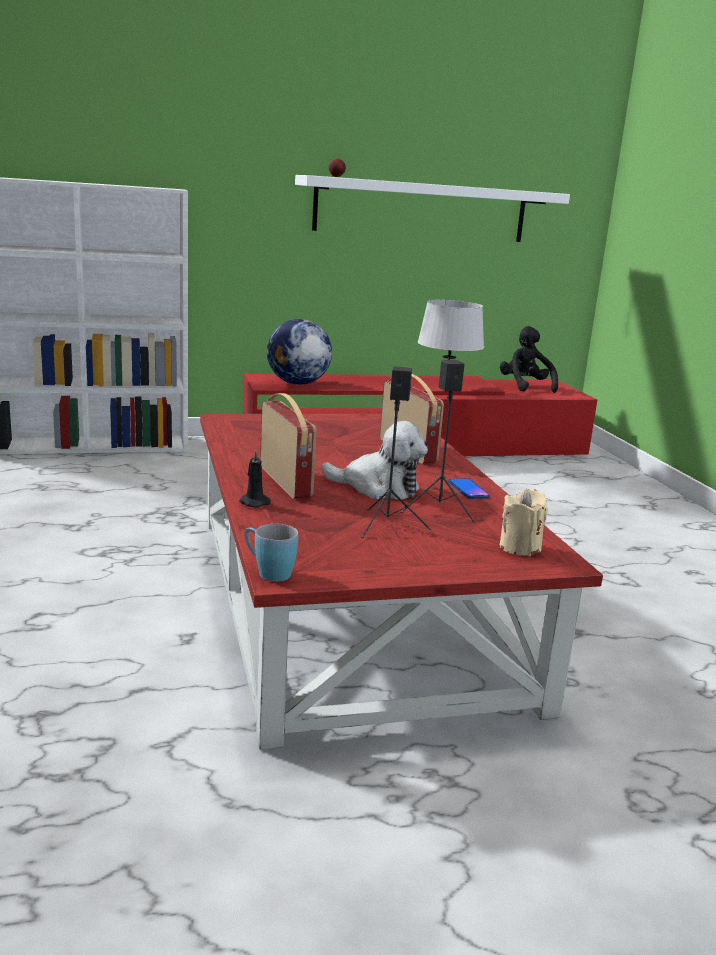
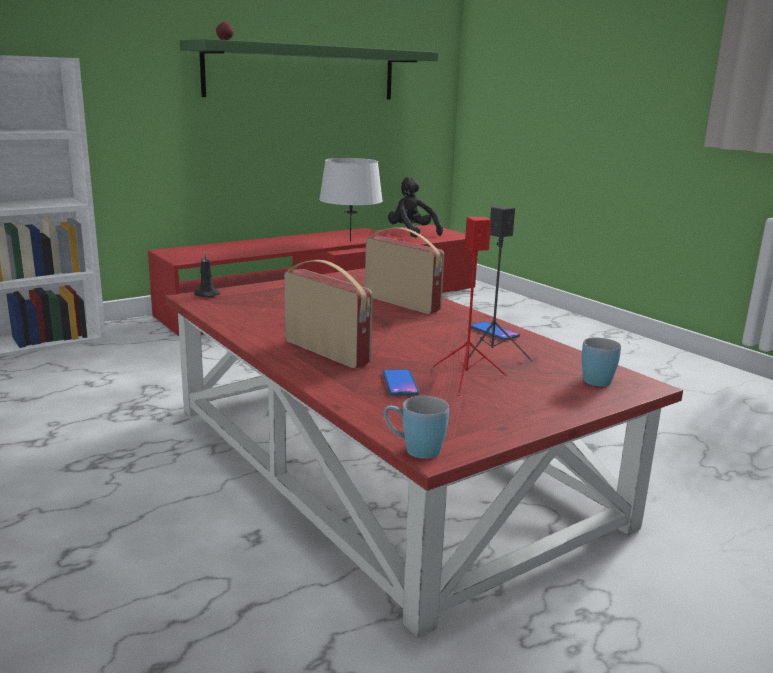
camera: 20 degrees left, 0 degrees up
(253, 502) = (319, 379): black candle -> black candle (206, 294)
(297, 383) = (211, 254): globe -> none
(320, 518) = (400, 383): none -> phone
(378, 488) = (417, 343): plush toy -> none
(386, 525) = (466, 379): black speaker -> red speaker
(421, 210) = (302, 72): white shelf -> green shelf
(520, 547) = (596, 378): beige candle -> blue mug

